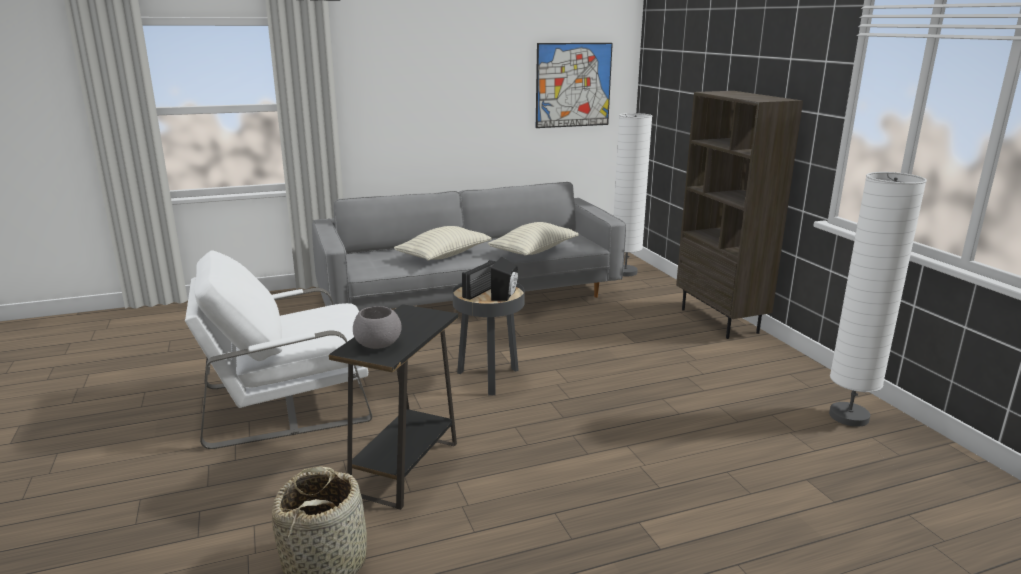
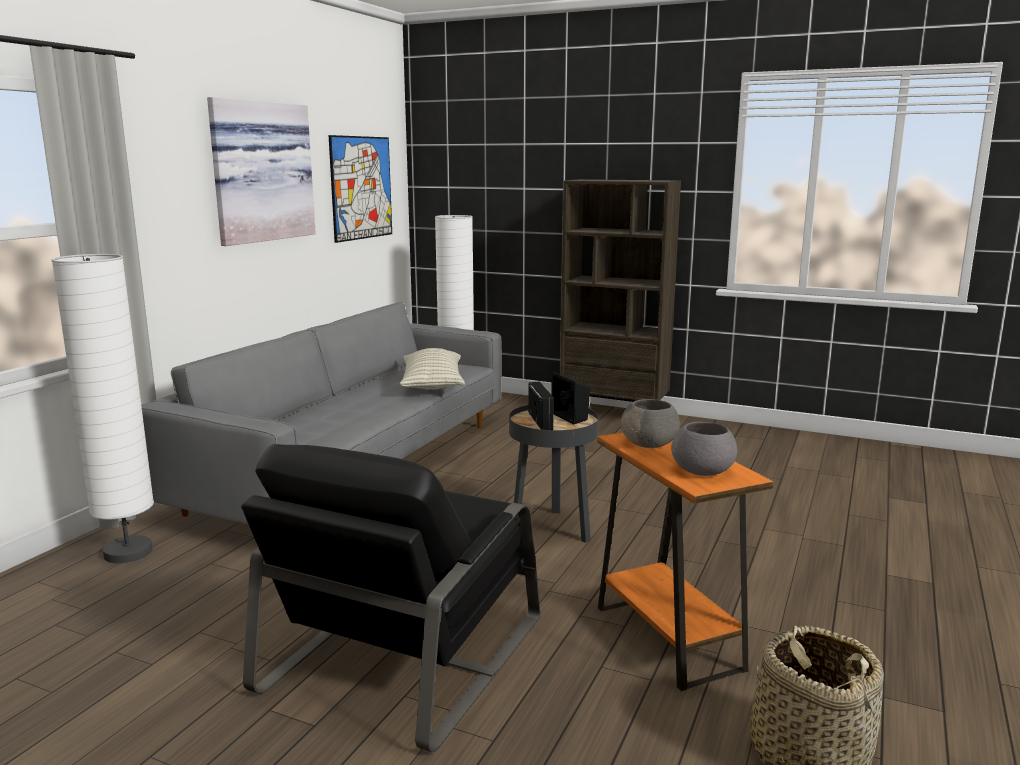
camera: 45 degrees left, 5 degrees down
(289, 402) = (405, 651): white armchair -> black armchair
(405, 468) = (668, 637): black side table -> orange side table
(408, 319) = (650, 444): none -> grey bowl
(444, 256) = (350, 413): pillow -> none
(458, 72) = (259, 172): none -> picture
(849, 417) = (821, 449): white floor lamp -> white floor lamp (128, 552)

